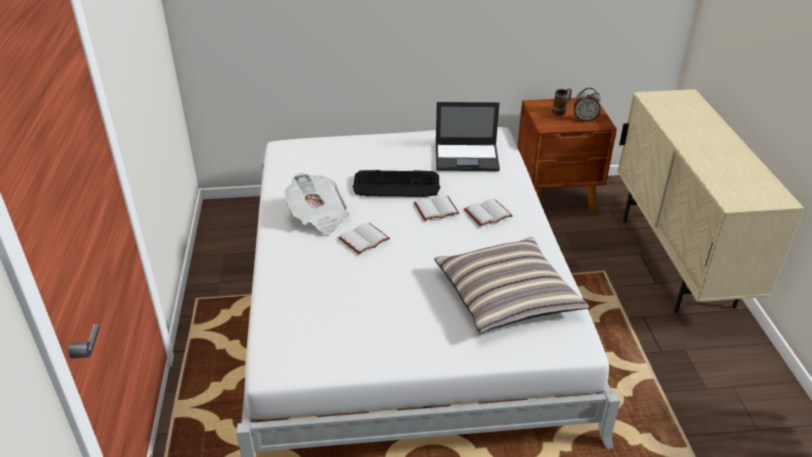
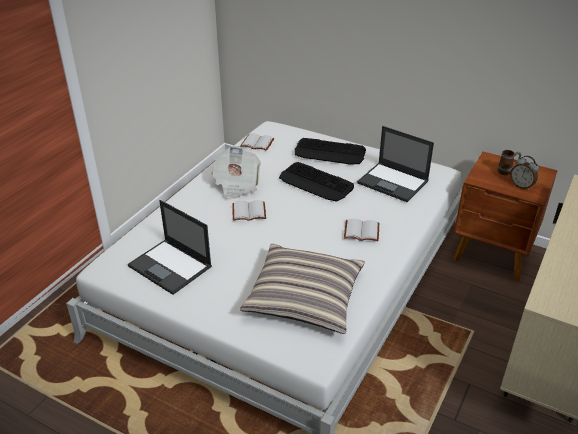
camera: 35 degrees right, 0 degrees up
(346, 329) = (171, 266): none -> laptop
(376, 150) = (330, 152): none -> keyboard
(436, 208) = (325, 211): white book -> white book (258, 143)

